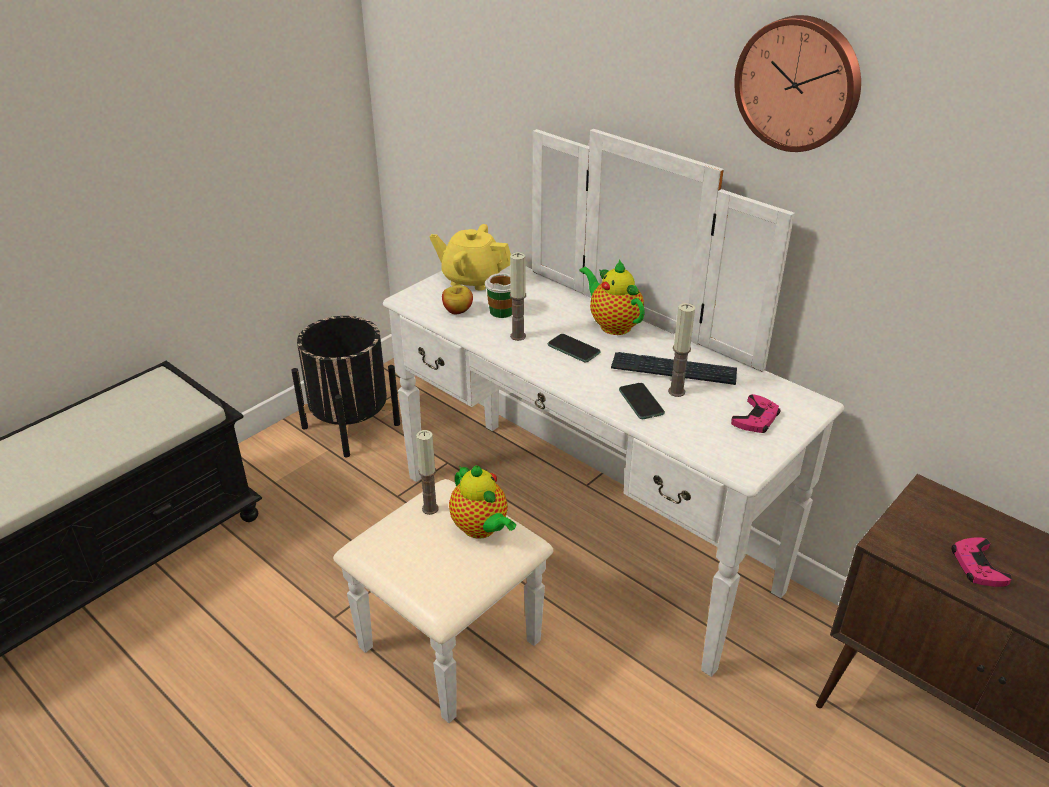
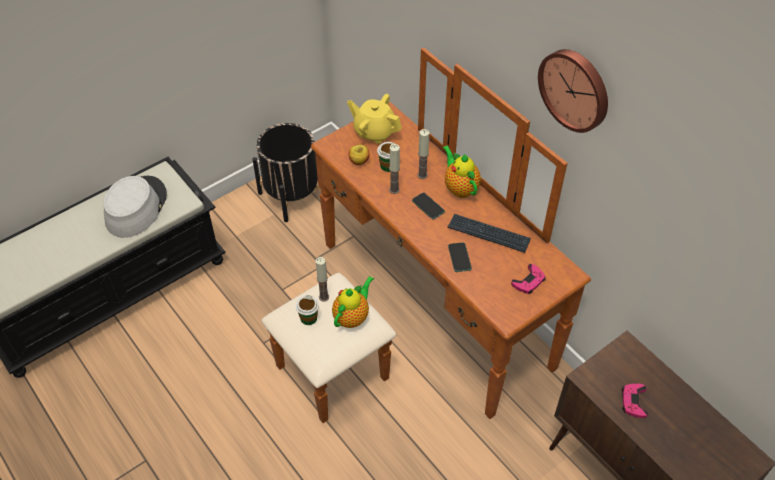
camera: 10 degrees right, 15 degrees up
(116, 424) = (135, 207): none -> grey hat
(411, 539) = (308, 318): none -> cup
(481, 529) = (352, 316): teapot -> teapot turned 120 degrees counterclockwise
(558, 555) = (413, 319): white dresser -> brown dresser
(676, 391) = (485, 252): candle -> candle (422, 175)

